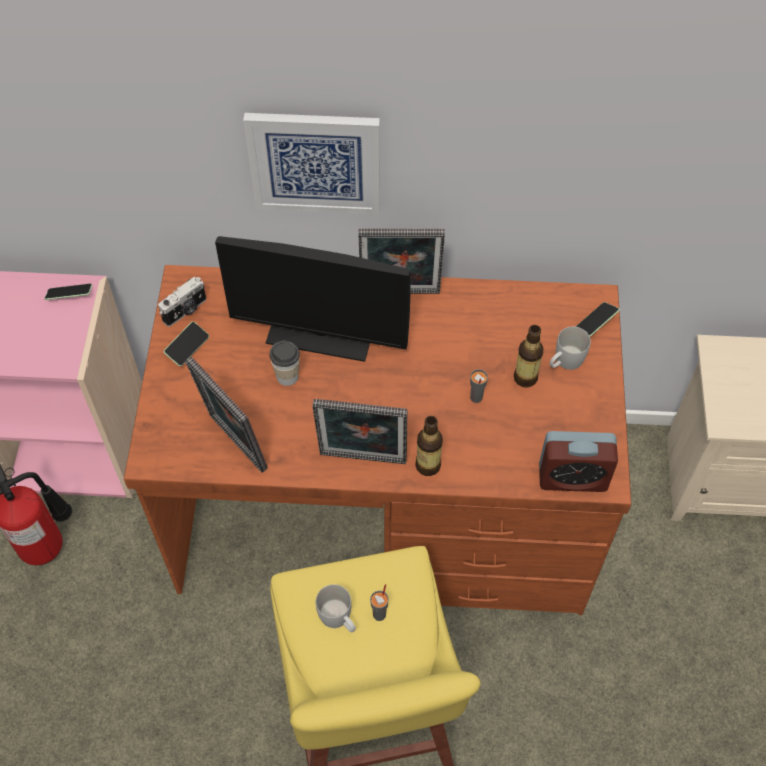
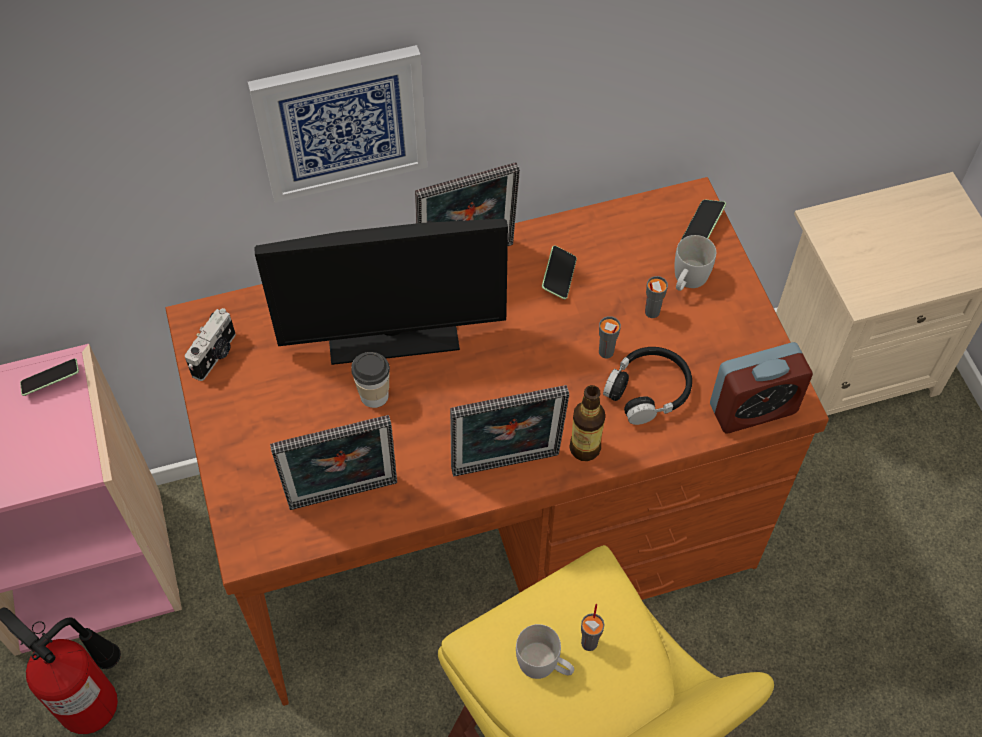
camera: 20 degrees left, 0 degrees up
(187, 347) = (237, 399): phone -> phone (559, 277)
(234, 445) = (344, 498): picture frame -> picture frame turned 45 degrees counterclockwise
(495, 437) = (648, 391): none -> black headphones
(525, 378) = (651, 312): bottle -> grey cup

